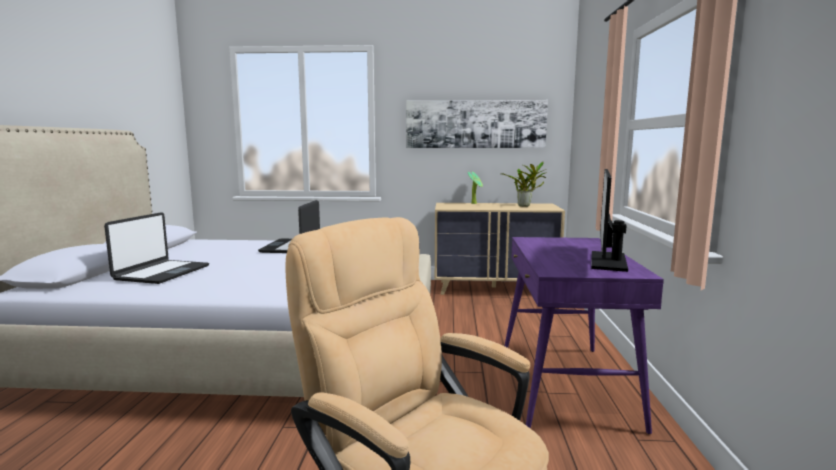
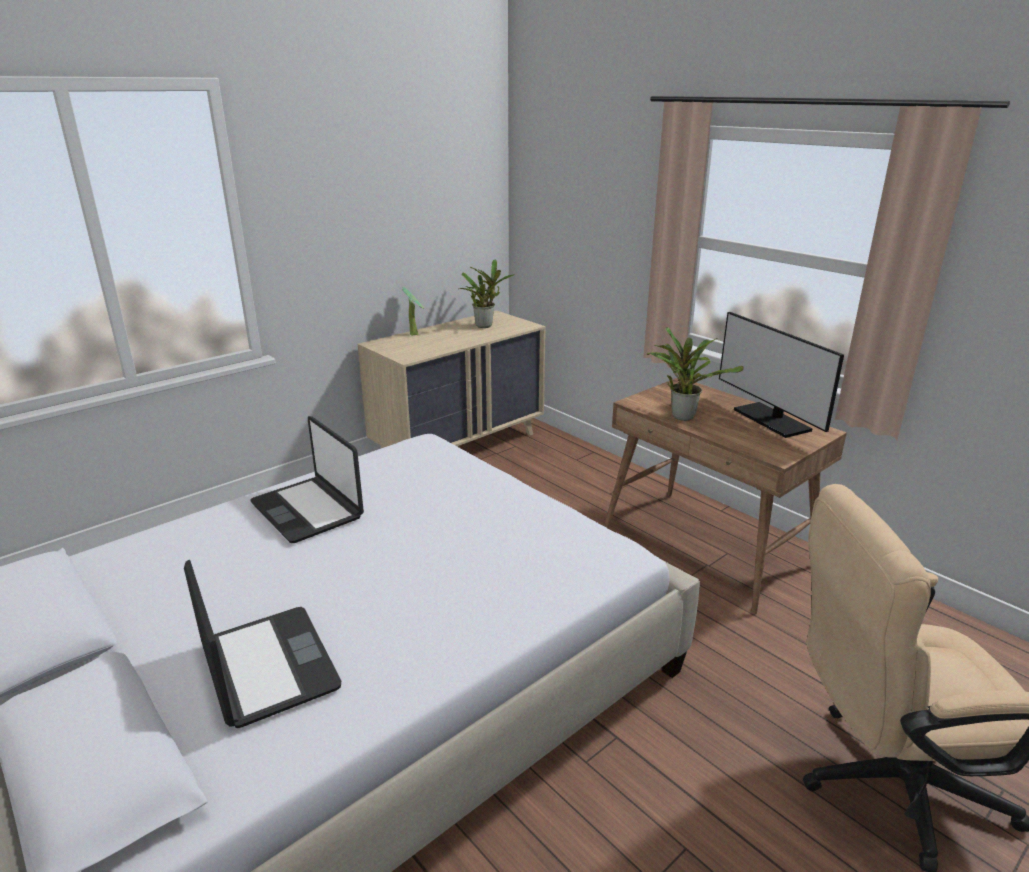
camera: 45 degrees left, 15 degrees up
(475, 124) = (397, 212): picture -> none
(540, 247) = (681, 415): none -> potted plant
(566, 385) = (707, 548): purple desk -> brown desk

